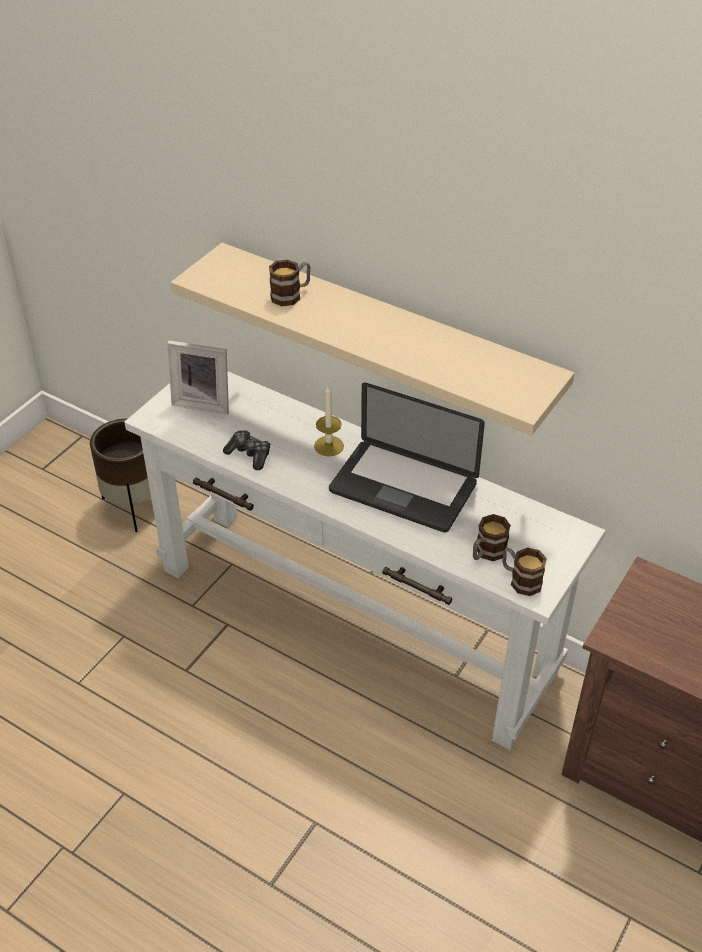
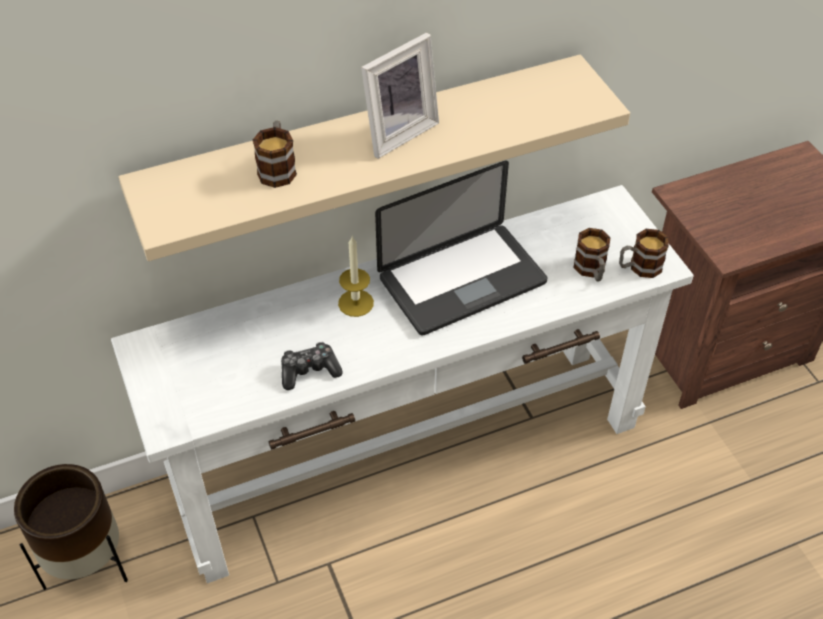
camera: 55 degrees left, 5 degrees up
(203, 402) = (189, 368): picture frame -> picture frame (397, 132)

